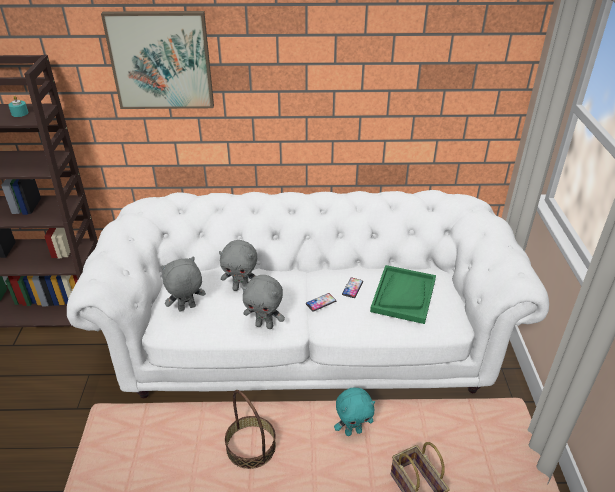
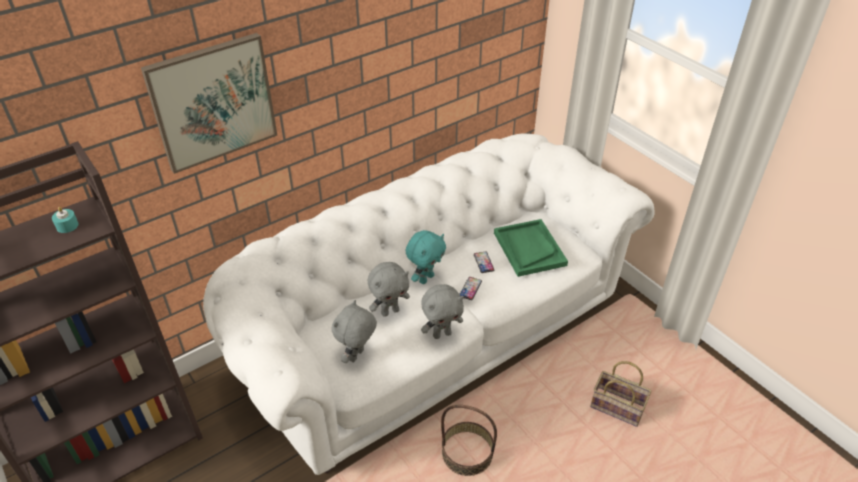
camera: 35 degrees left, 5 degrees up
(353, 431) = (535, 390): turquoise plush toy -> turquoise plush toy (426, 278)

